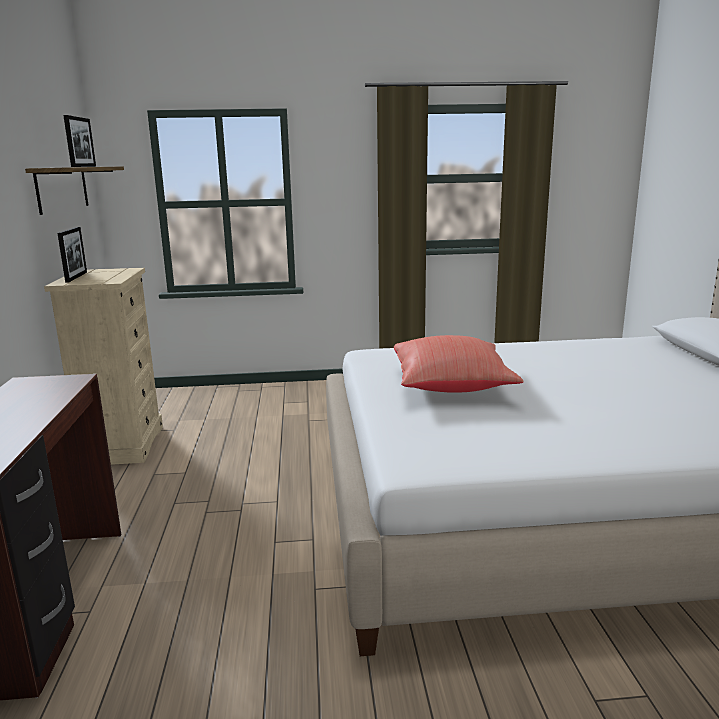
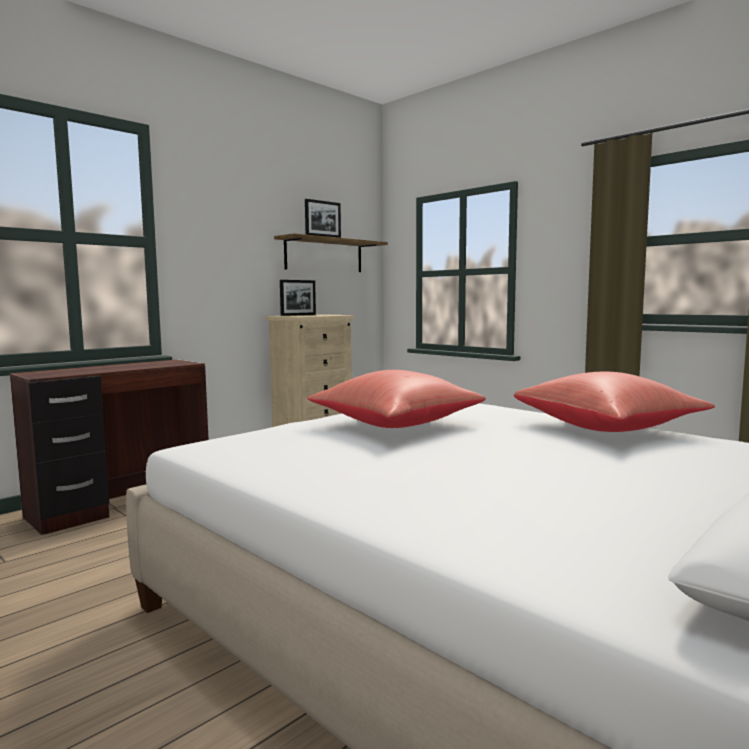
camera: 50 degrees right, 10 degrees down
(545, 347) = (607, 428): none -> red pillow

